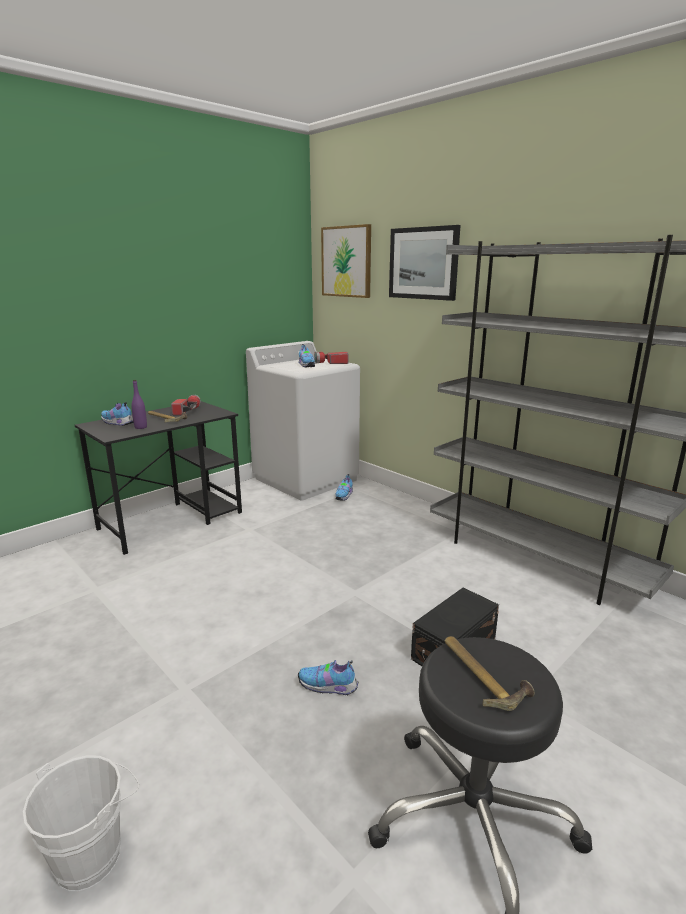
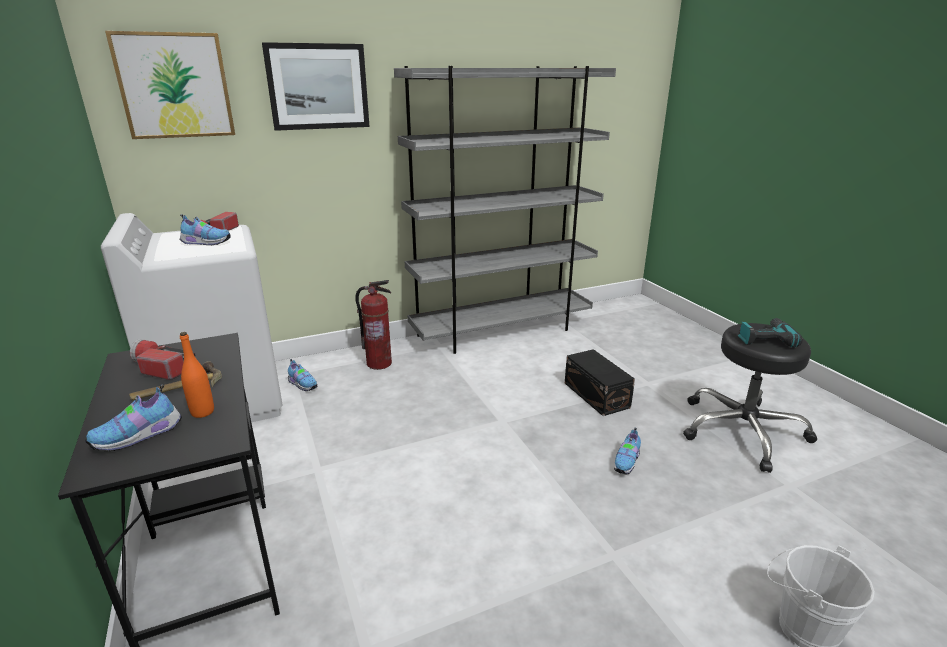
camera: 70 degrees left, 5 degrees up
(141, 427) = (202, 412): purple bottle -> orange bottle
(400, 514) = (379, 363): none -> fire extinguisher
(482, 674) = (764, 338): hammer -> power drill

